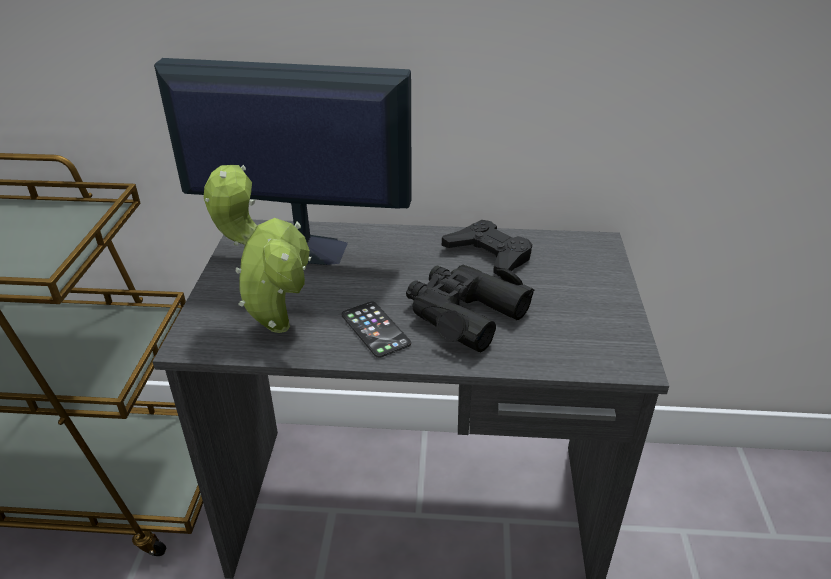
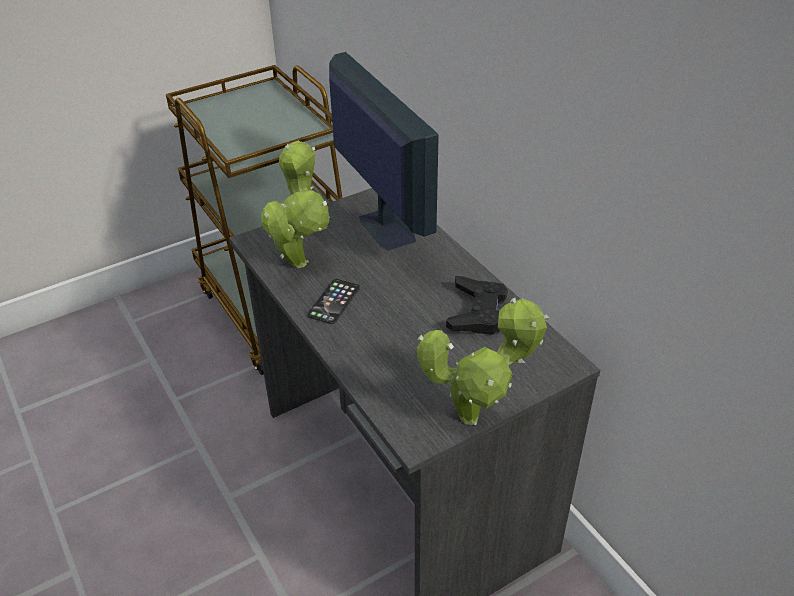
camera: 55 degrees right, 5 degrees up
(463, 313) = (390, 331): black binoculars -> none
(628, 314) = (476, 416): none -> potted plant

